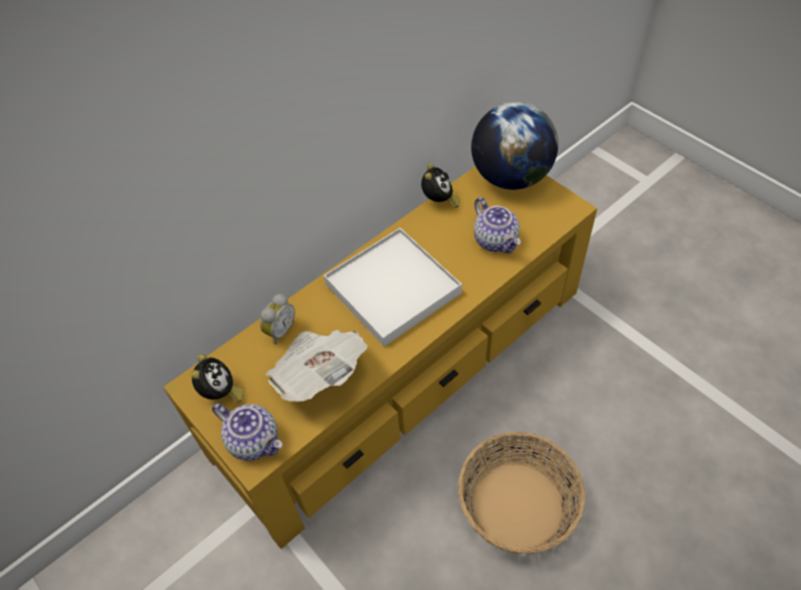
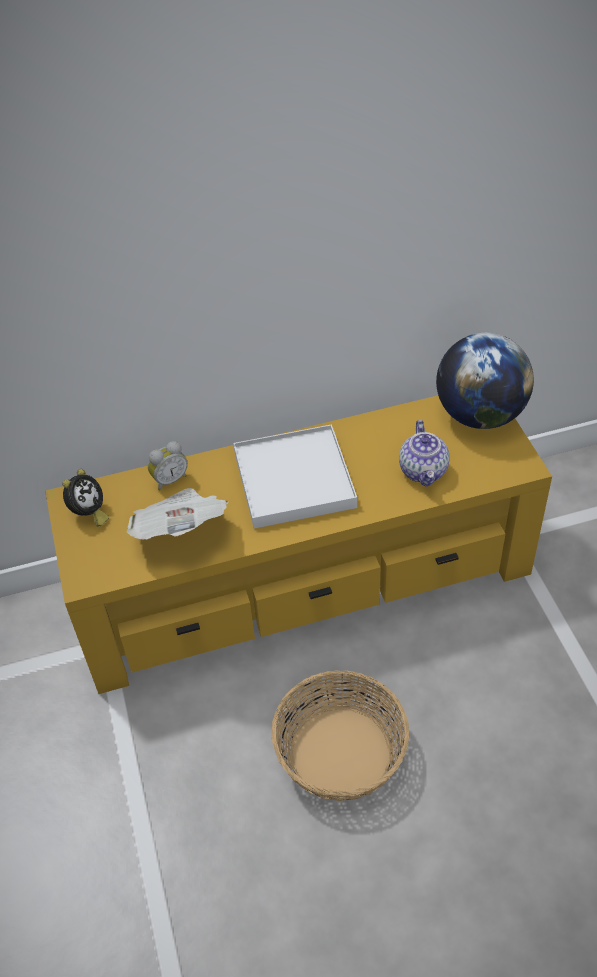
camera: 25 degrees right, 5 degrees down
(254, 440) = (93, 564): teapot -> none
(439, 201) = (391, 414): alarm clock -> none

